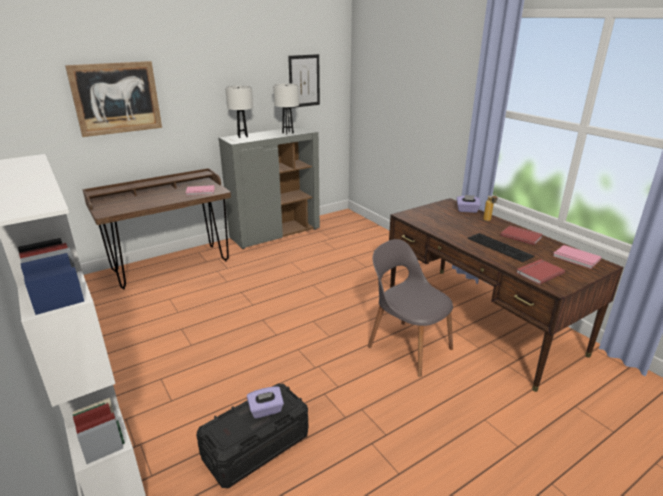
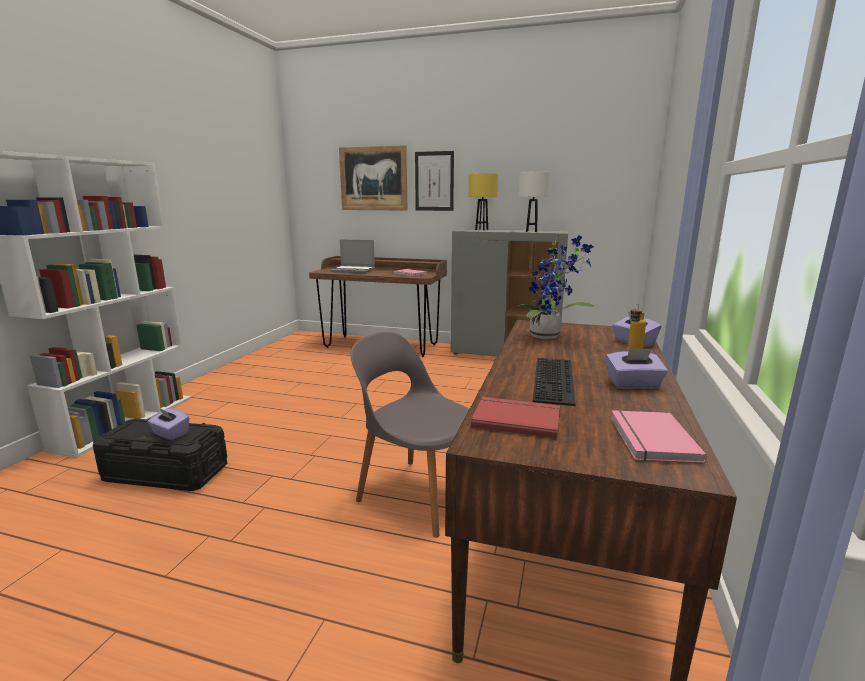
camera: 50 degrees right, 10 degrees down
(135, 202) = (354, 270): none -> laptop
(242, 136) = (481, 229): white table lamp -> yellow table lamp
(304, 81) = (580, 174): picture -> picture (434, 181)
(408, 346) = (418, 494): grey chair -> grey chair turned 60 degrees counterclockwise
(434, 221) = (548, 336): none -> potted plant
(521, 236) = (633, 384): red book -> purple tissue box

